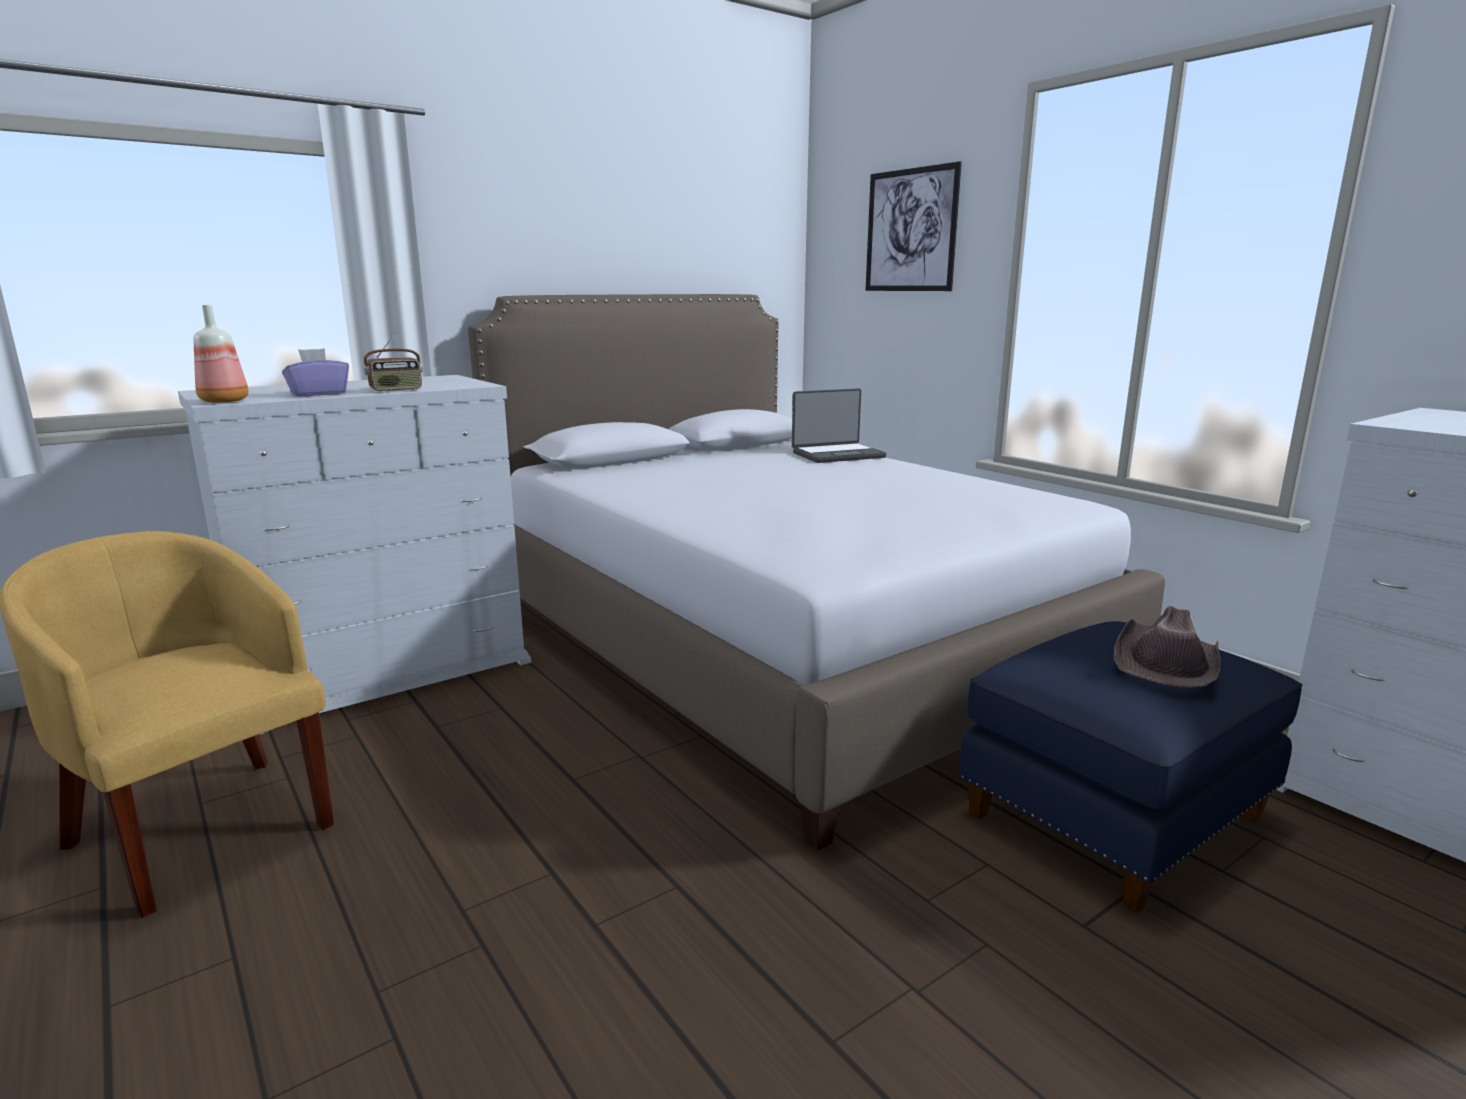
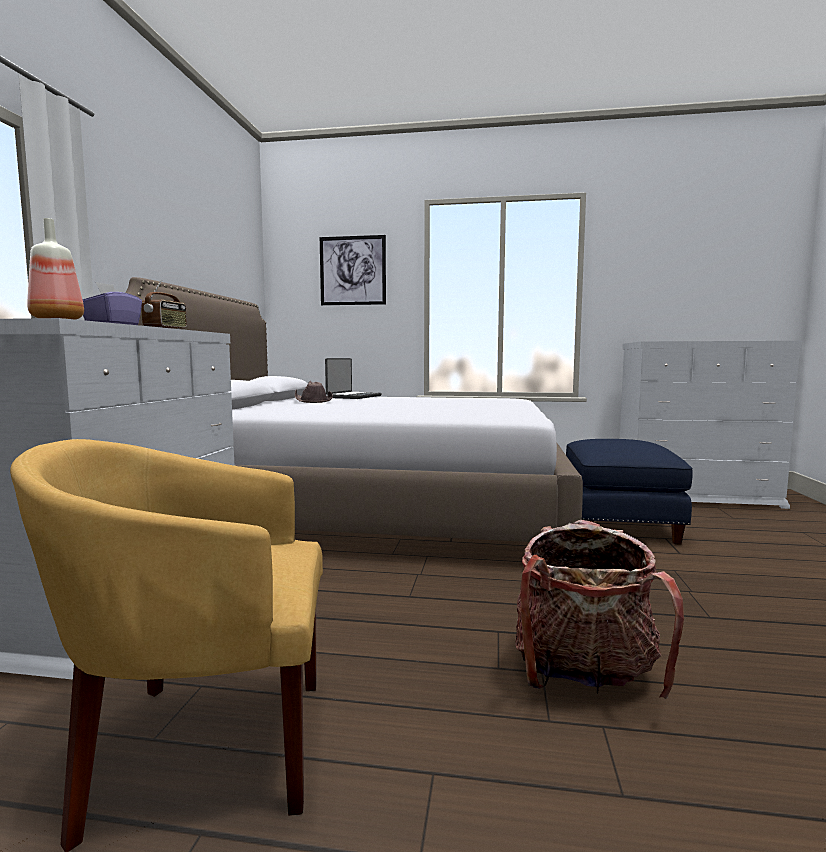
camera: 45 degrees left, 10 degrees down
(500, 980) = (583, 676): none -> backpack
(1166, 661) = (634, 441): brown hat -> brown hat (313, 401)

